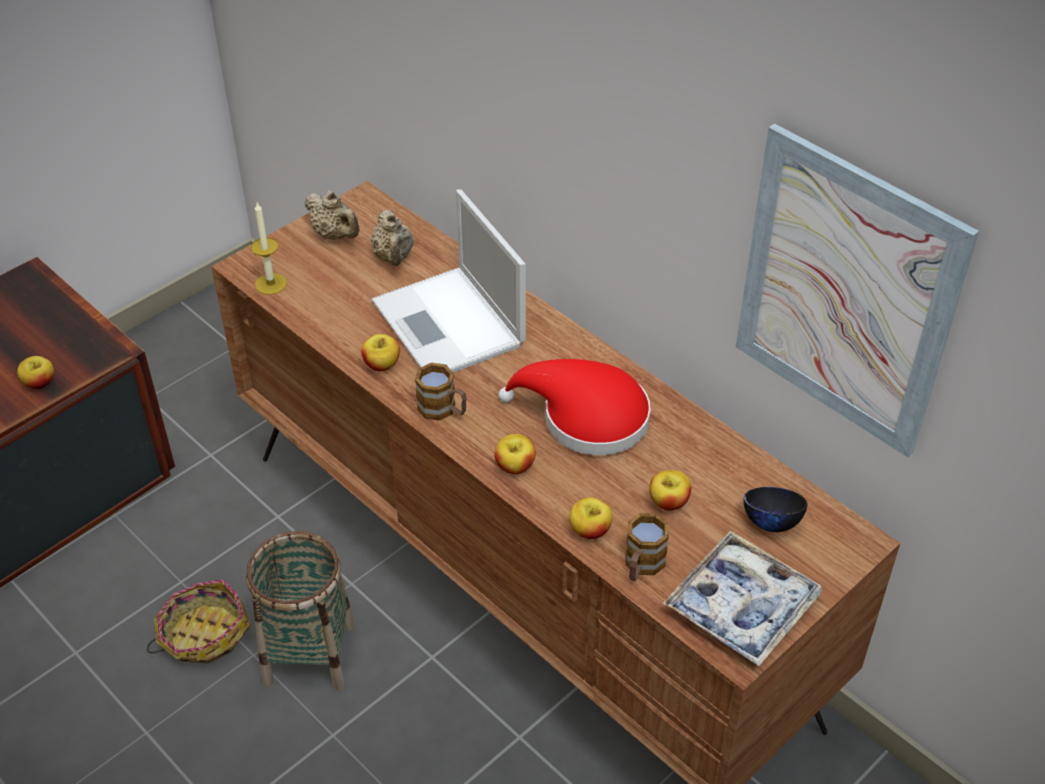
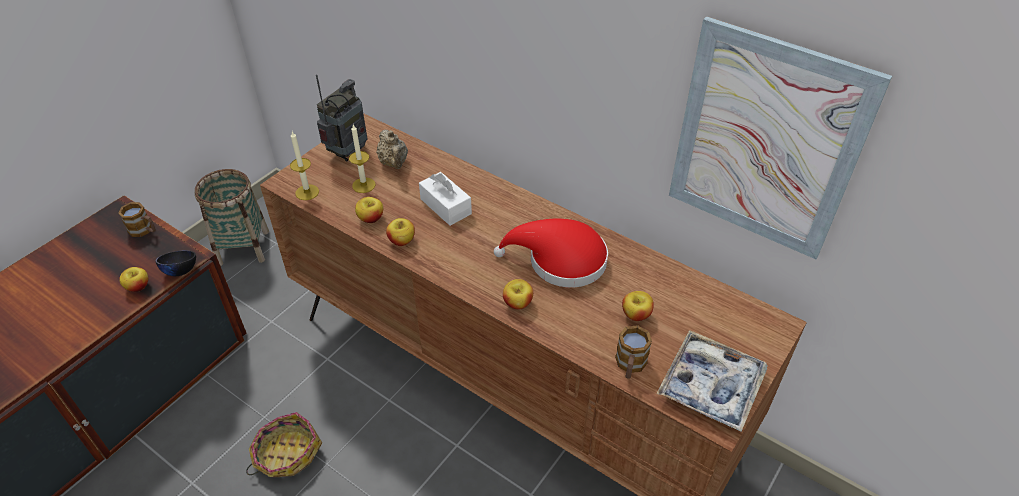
camera: 10 degrees left, 0 degrees up
(309, 653) = (367, 456): basket -> basket (243, 247)
(335, 235) = (348, 153): beige teapot -> radio
(347, 283) = (364, 185): none -> candle
(443, 410) = (455, 268): mug -> mug (144, 230)
(450, 325) = (445, 206): laptop -> white tissue box
(590, 530) = (585, 344): apple -> apple (371, 218)
(771, 521) = (713, 319): black bowl -> black bowl (181, 270)

